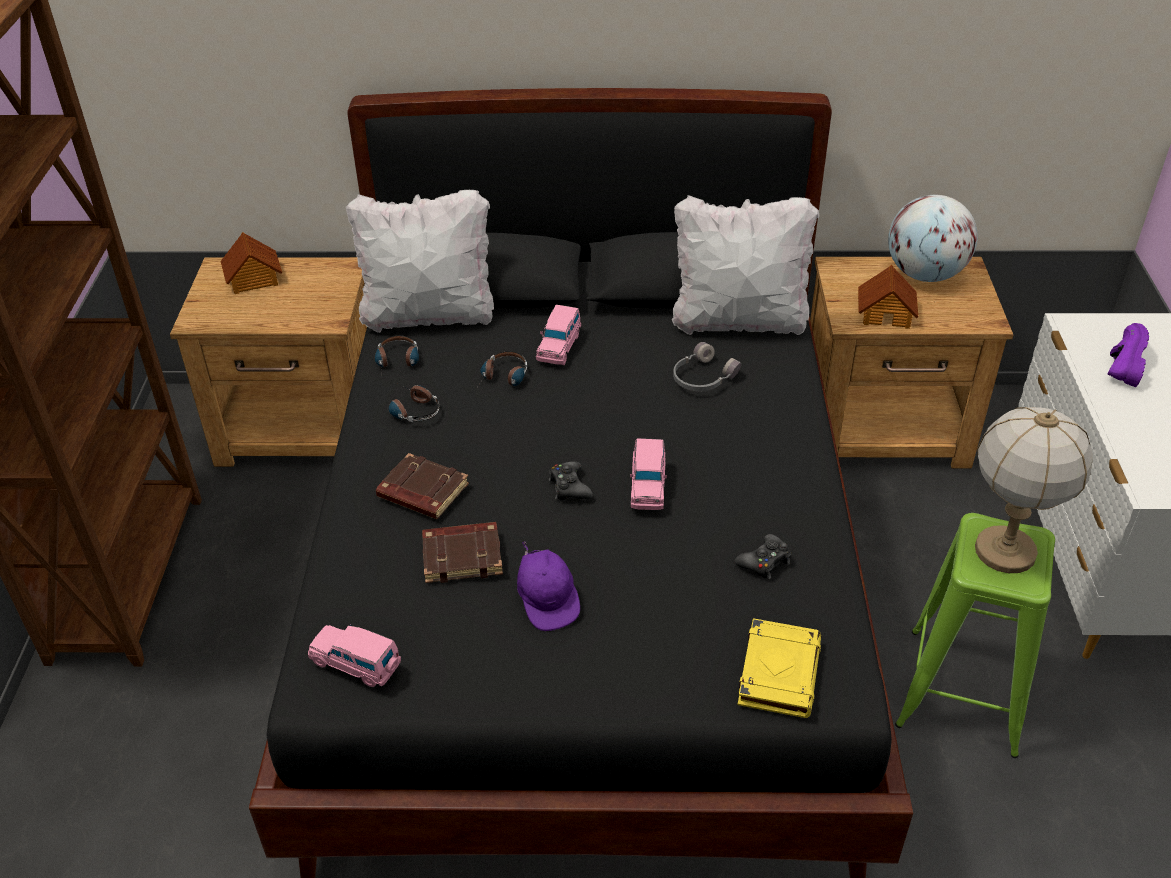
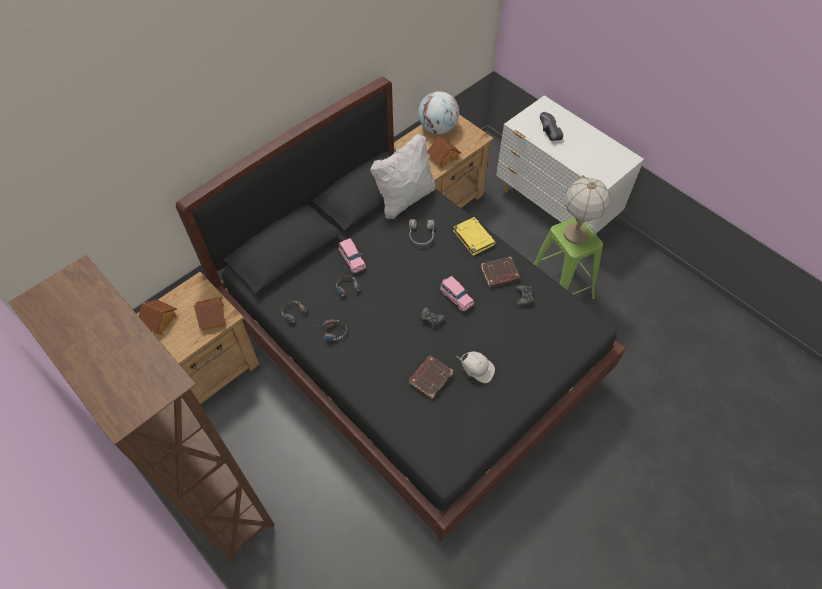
camera: 45 degrees left, 15 degrees up
(313, 312) = (213, 317): none -> toy house
(357, 664) = (446, 448): pink toy car -> none
(421, 492) = (382, 364): brown book -> brown book (499, 274)
(429, 316) = (280, 283): white pillow -> none
(547, 600) = (476, 370): purple cap -> white cap
(778, 672) = (571, 335): yellow book -> yellow book (473, 237)
(1120, 364) = (547, 132): purple shoe -> black shoe

